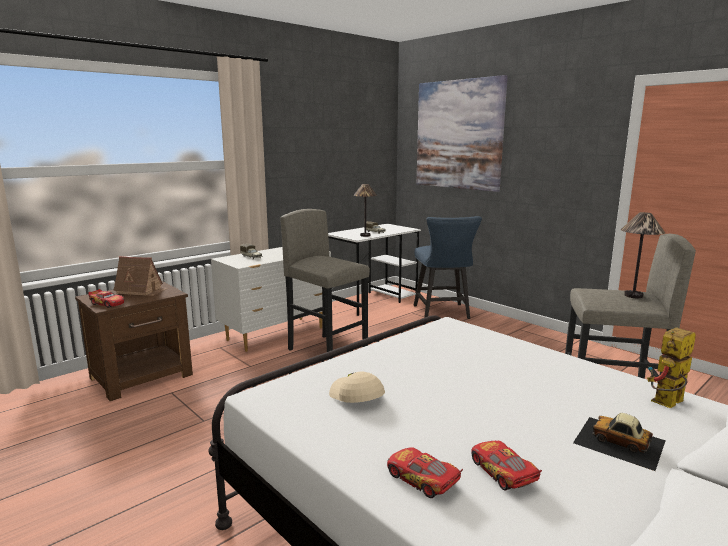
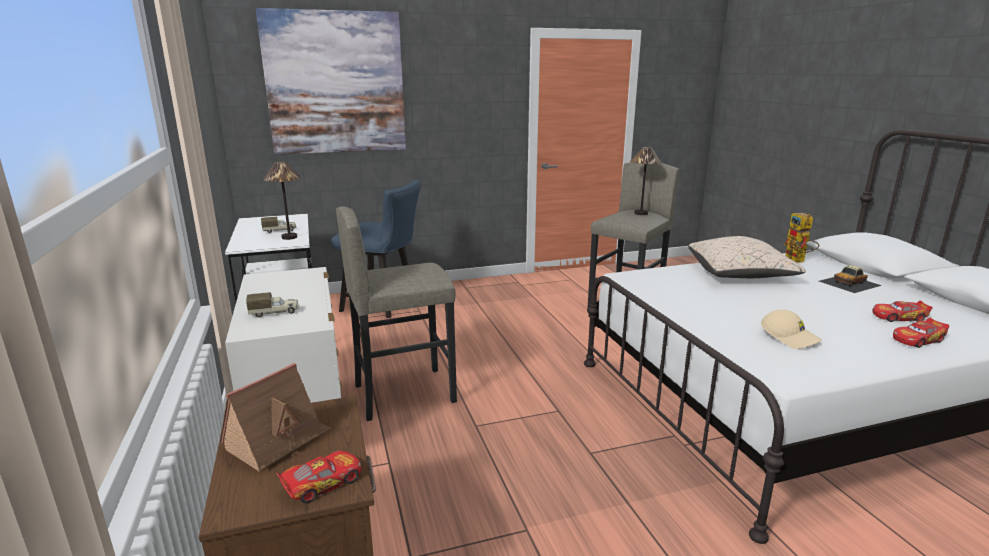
camera: 65 degrees left, 5 degrees up
(355, 397) = (790, 337): beige cap -> beige cap turned 120 degrees counterclockwise
(536, 369) = (740, 274): none -> beige pillow

